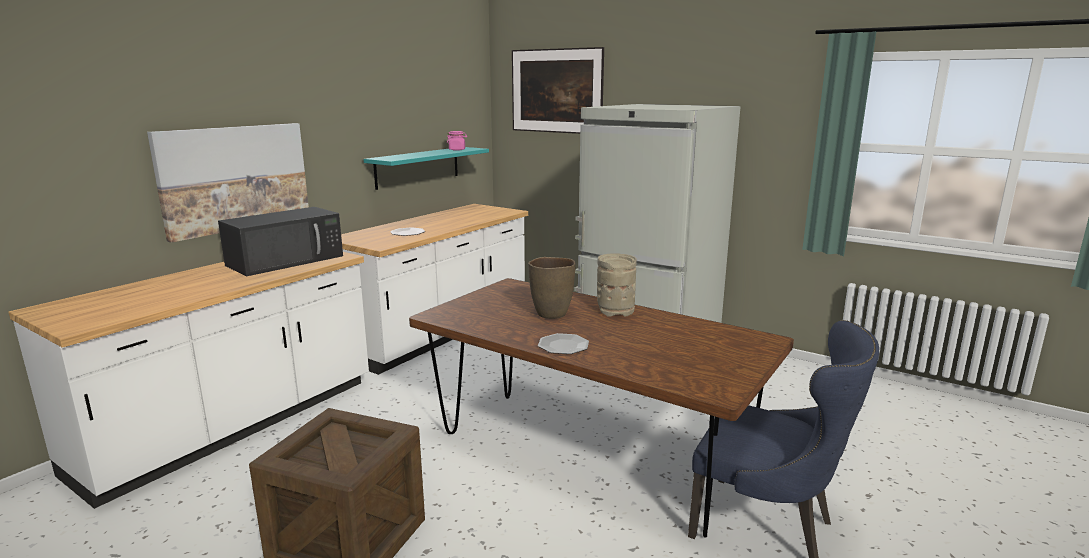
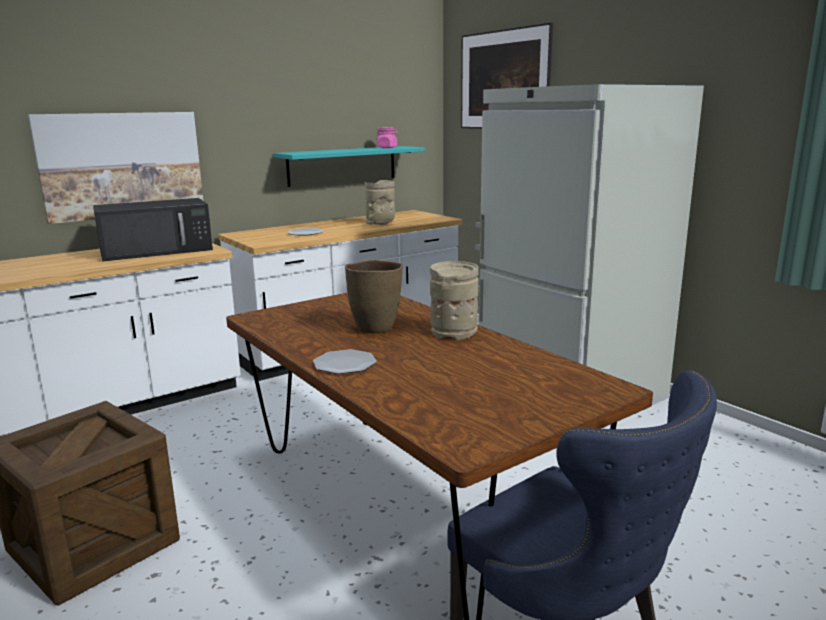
camera: 20 degrees right, 0 degrees up
(463, 219) = (380, 223): none -> beige vase

